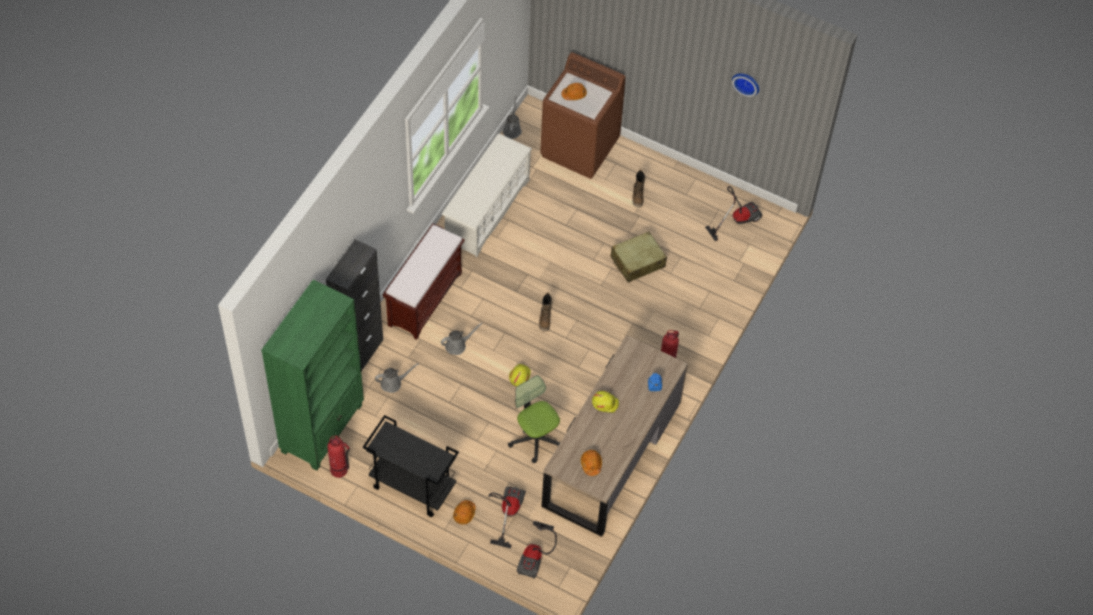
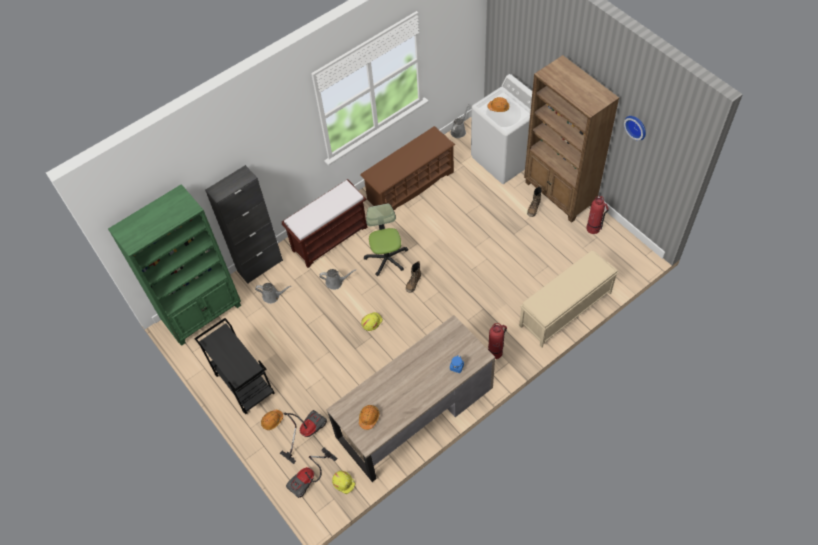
camera: 30 degrees right, 0 degrees up
(339, 470) = (197, 351): fire extinguisher -> fire extinguisher (593, 228)
(487, 210) = (410, 186): white shoe rack -> brown shoe rack
(535, 438) = (359, 377): office chair -> office chair (386, 258)
(580, 148) = (505, 158): brown washing machine -> white washing machine
(605, 403) = (407, 368): yellow hard hat -> yellow hard hat (344, 482)
(637, 262) = (509, 259): beige suitcase -> none
(658, 173) = (559, 194): none -> brown bookcase
(718, 298) = (565, 309): none -> beige bench
(737, 220) = (608, 250): vacuum cleaner -> none

